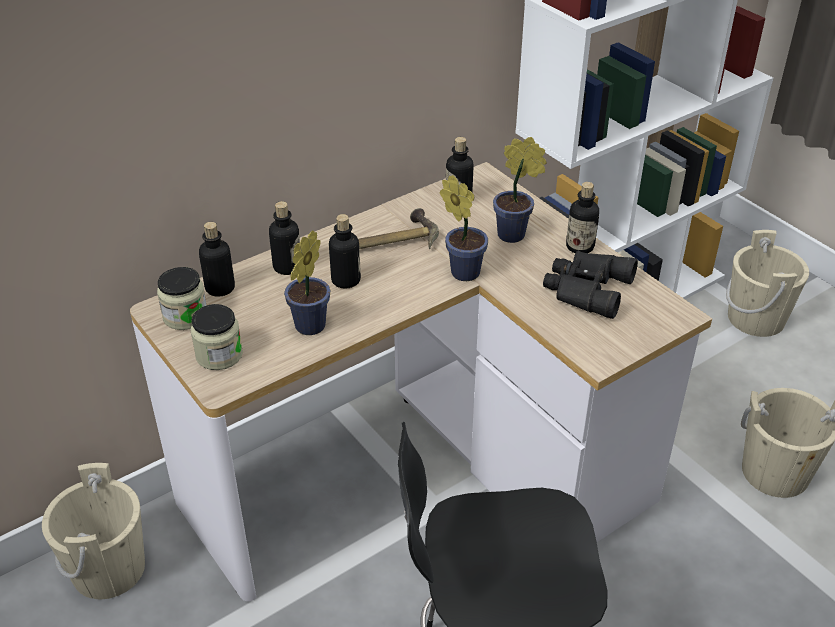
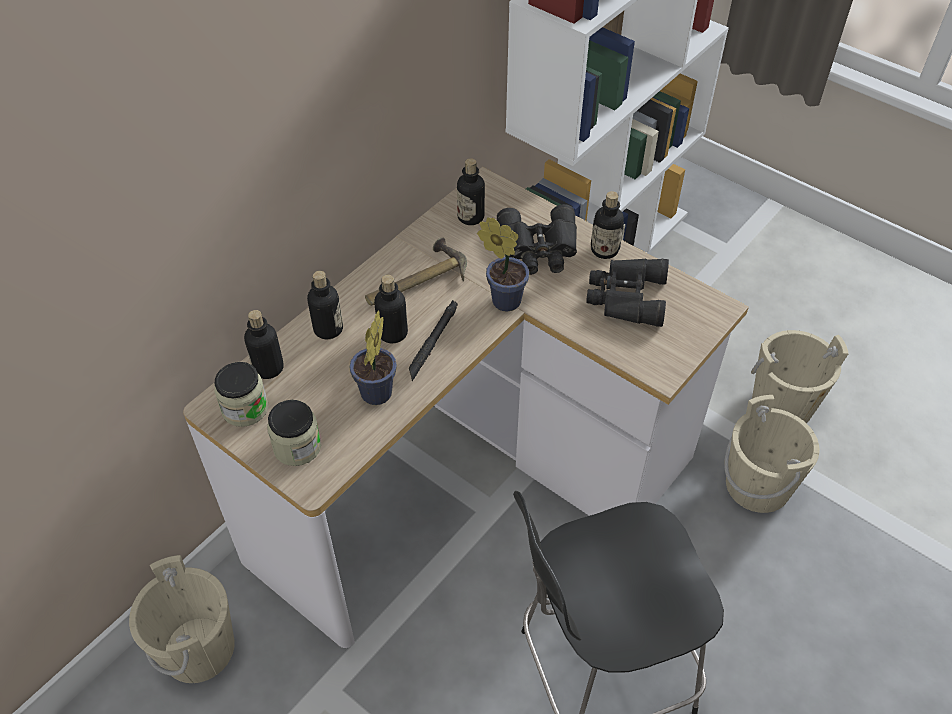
camera: 15 degrees left, 10 degrees up
(380, 294) = (433, 342): none -> black flashlight
(515, 235) = (539, 248): potted plant -> black binoculars
(756, 318) = (726, 252): beige bucket -> beige bucket (757, 485)

